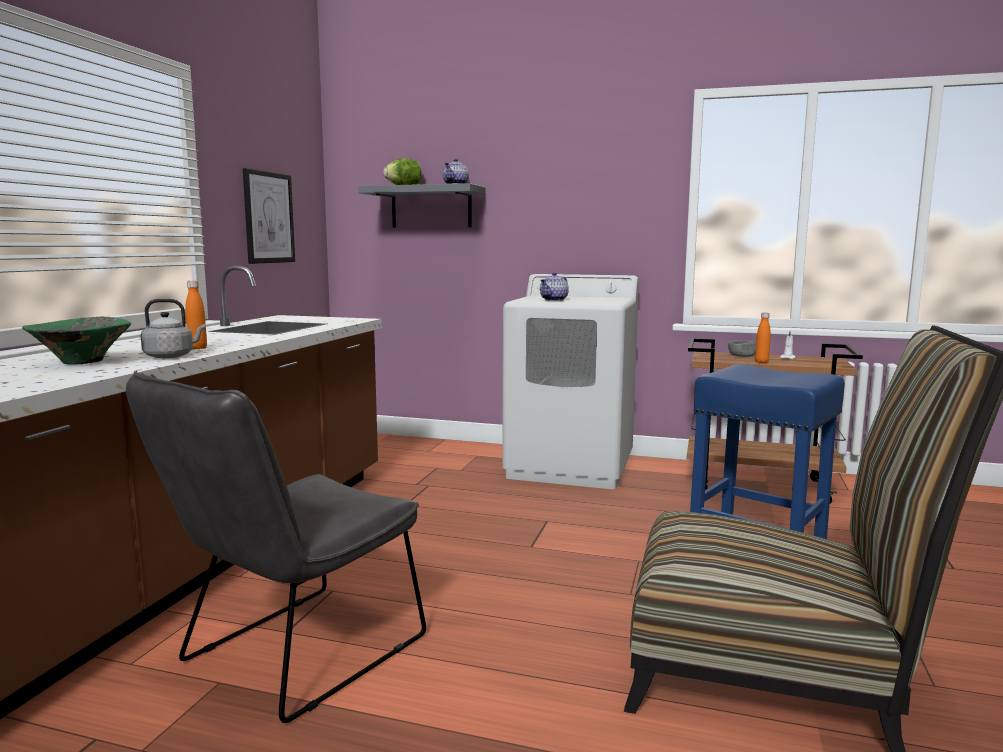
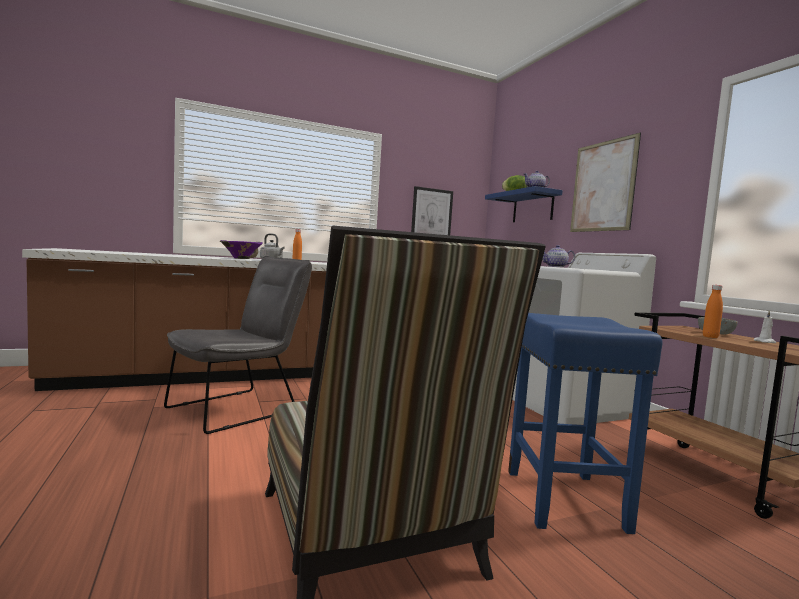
camera: 50 degrees right, 5 degrees down
(81, 363) = (241, 258): green bowl -> purple bowl
(292, 656) = (240, 408): grey chair -> grey chair turned 135 degrees clockwise
(431, 207) = (533, 207): grey shelf -> blue shelf
(552, 189) = (603, 186): none -> picture

